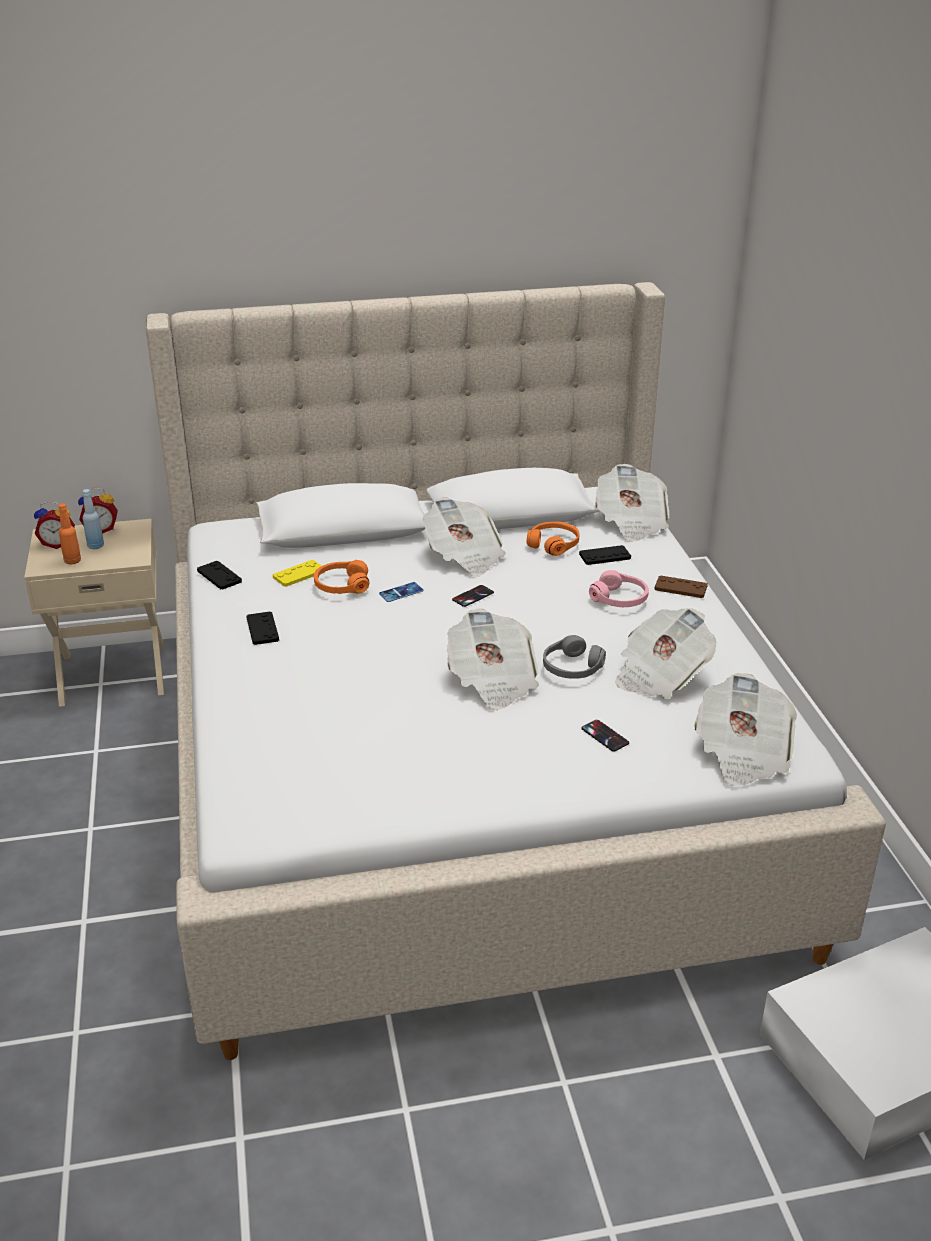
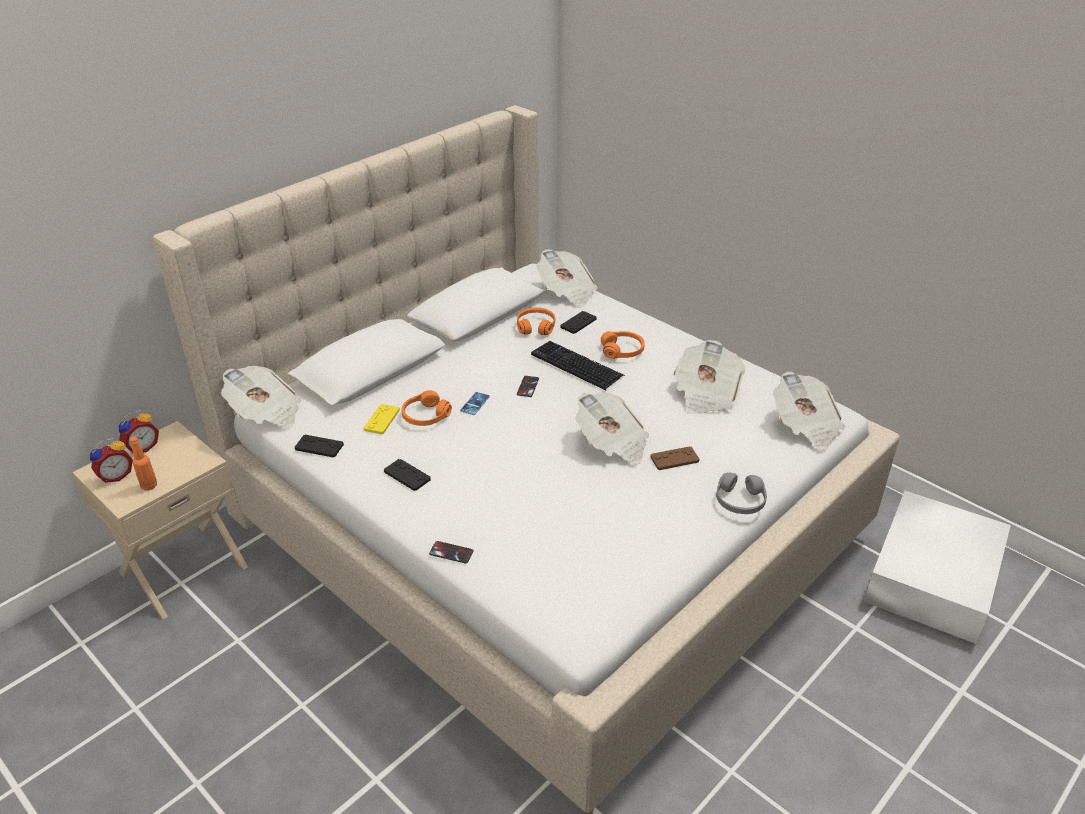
camera: 35 degrees left, 5 degrees up
(96, 546) = (155, 464): blue bottle -> none
(464, 556) = (486, 358): newspaper -> newspaper (266, 413)
(549, 596) = (576, 366): none -> keyboard
(572, 668) = (649, 412): grey headphones -> grey headphones (740, 501)
(605, 736) = (722, 451): phone -> phone (451, 552)
(619, 599) = (622, 350): pink headphones -> orange headphones
(680, 588) = (649, 328): brown game controller -> brown game controller (674, 459)

